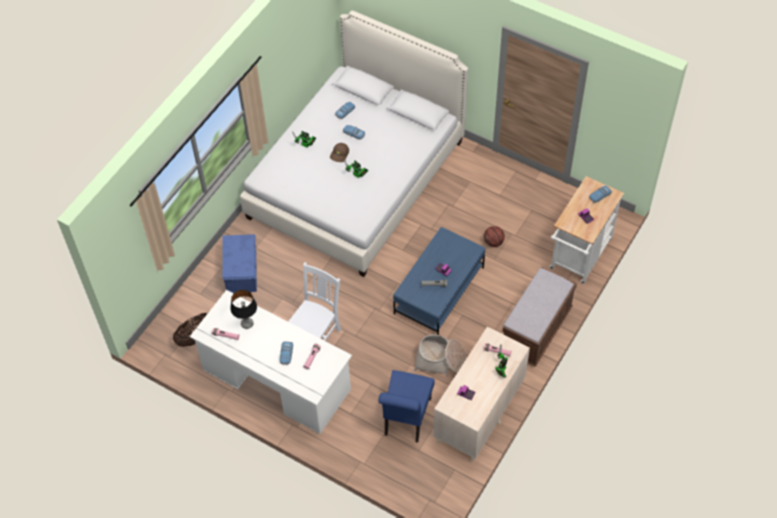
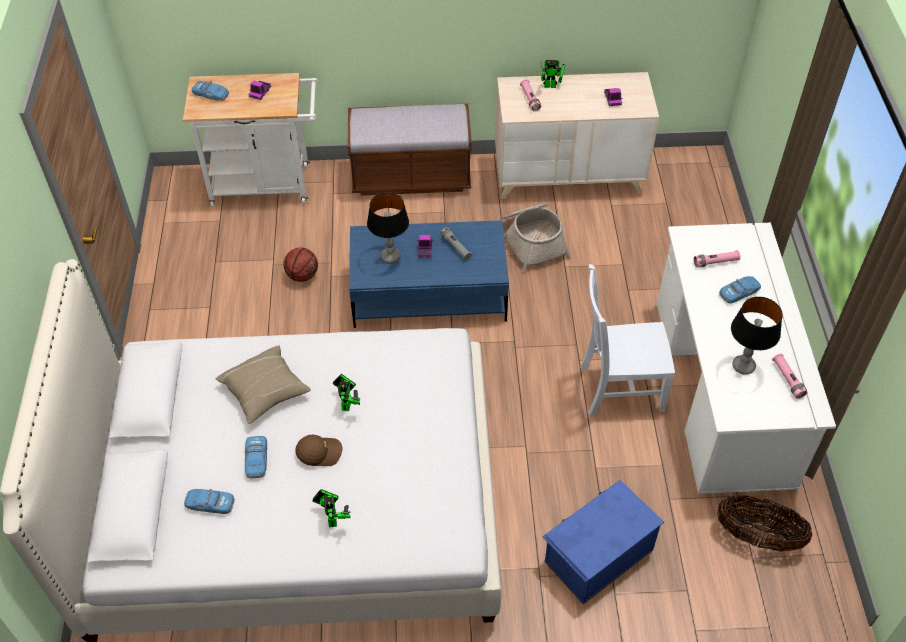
camera: 125 degrees left, 5 degrees down
(387, 151) = (265, 391): none -> beige pillow
(406, 420) = (641, 232): blue chair -> none
(449, 253) = (390, 257): none -> table lamp

